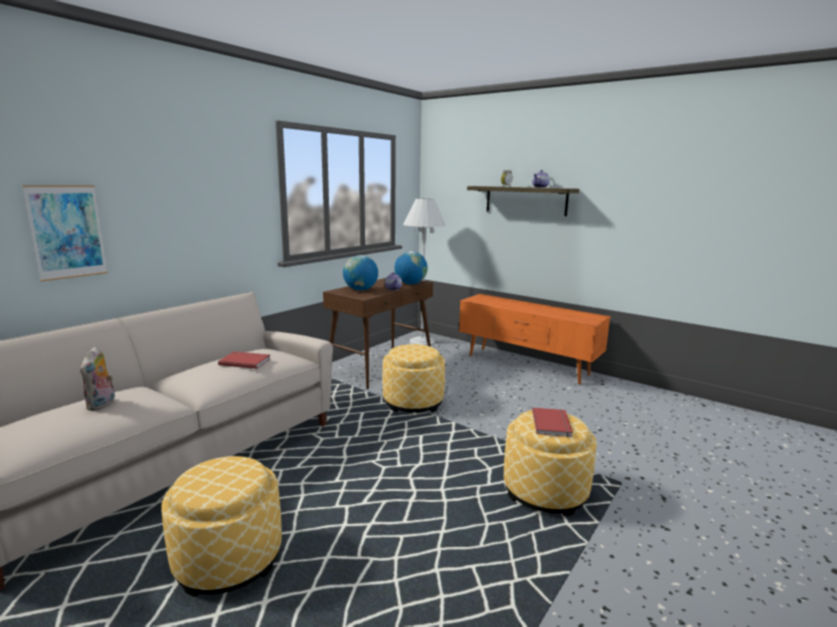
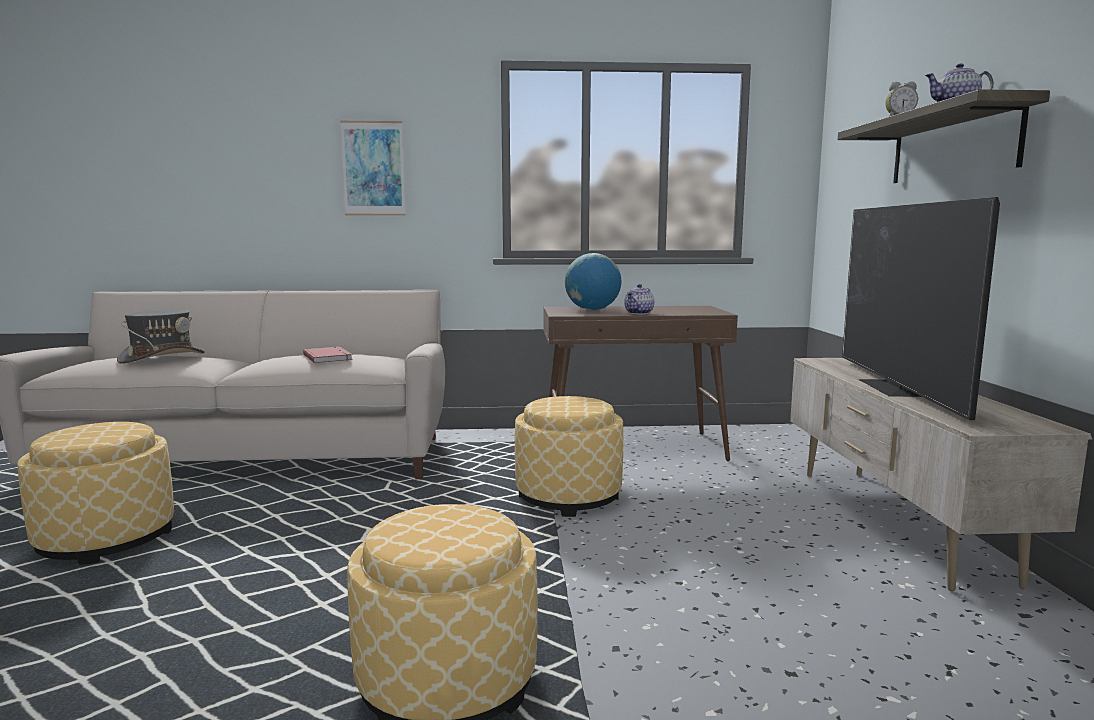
camera: 50 degrees right, 5 degrees down
(67, 232) = (236, 196): picture -> picture (373, 168)
(102, 405) = (162, 358): plush toy -> grey hat
(410, 284) = (690, 312): globe -> none
(422, 342) = (767, 438): white floor lamp -> none
(526, 365) = (894, 522): orange tv stand -> beige tv stand
(530, 309) = (895, 388): none -> television
(552, 424) = (436, 529): red book -> none

